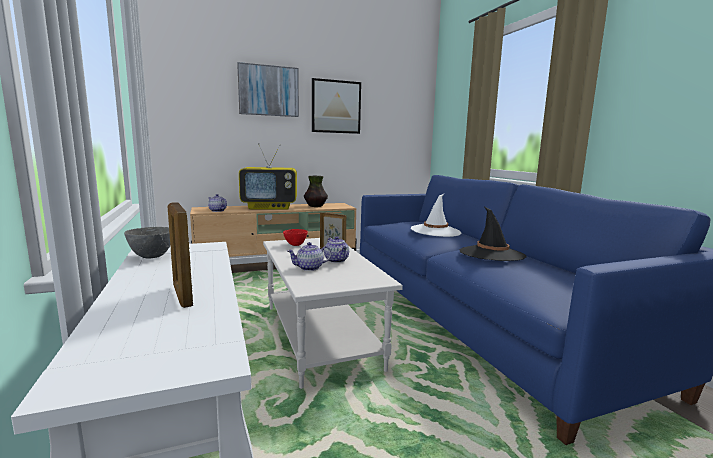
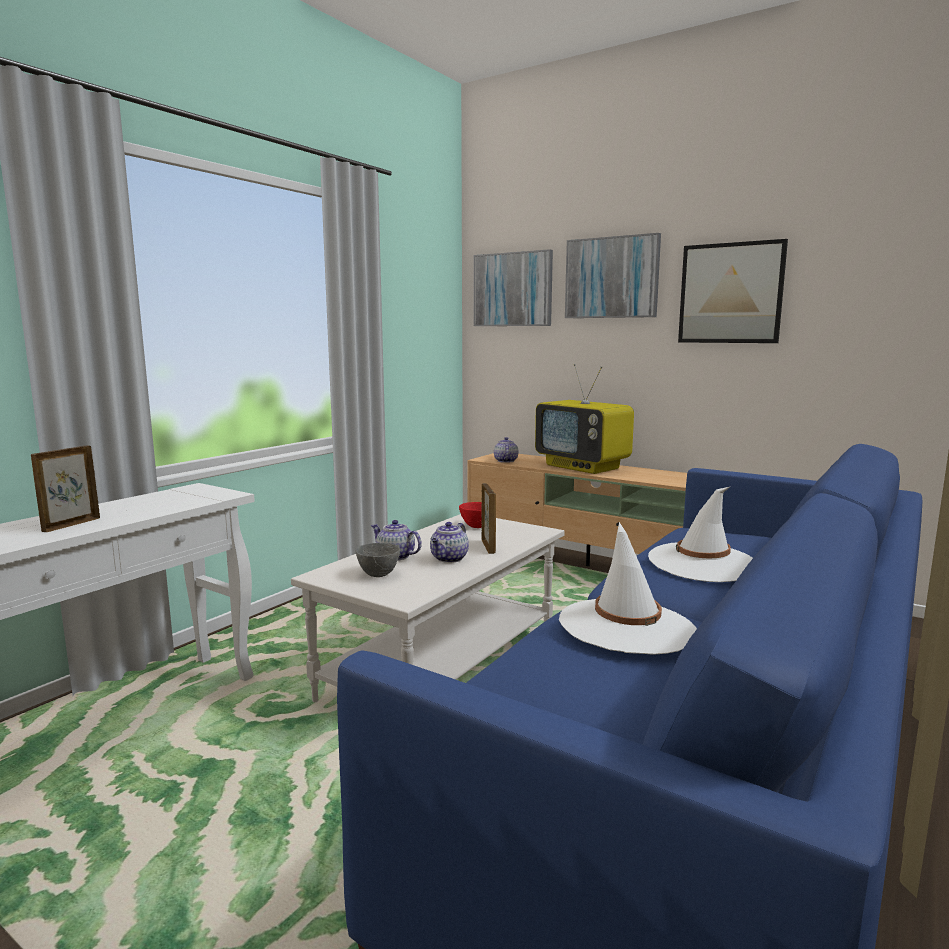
camera: 55 degrees right, 0 degrees up
(151, 256) = (171, 493): grey bowl -> grey bowl (377, 574)
(193, 90) = (512, 289): none -> picture
(315, 206) = (655, 476): vase -> none
(491, 254) = (627, 626): black hat -> white hat

